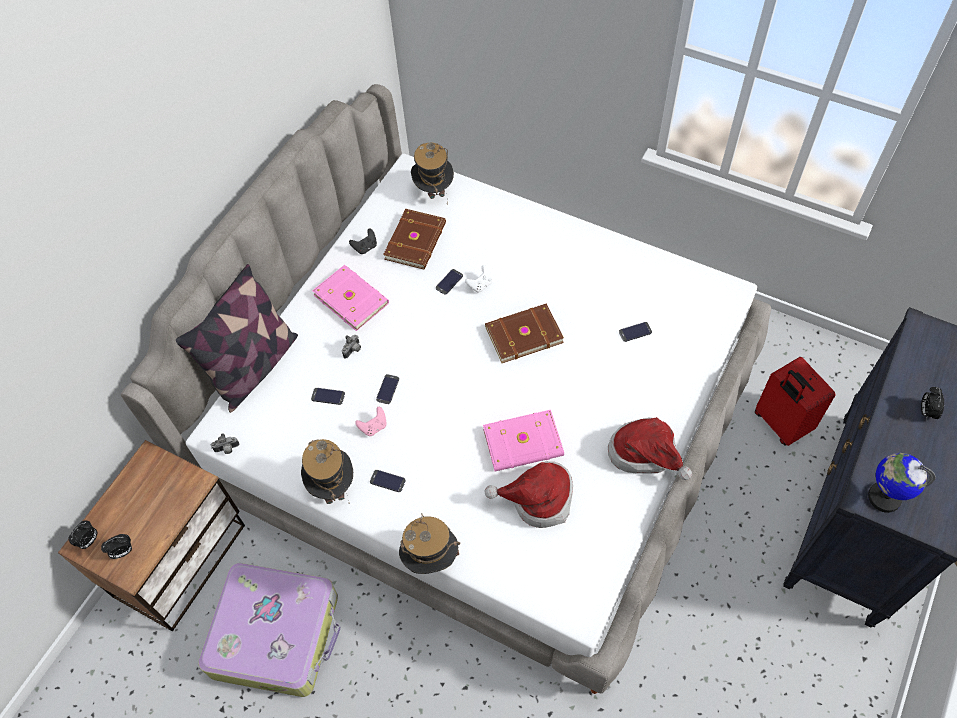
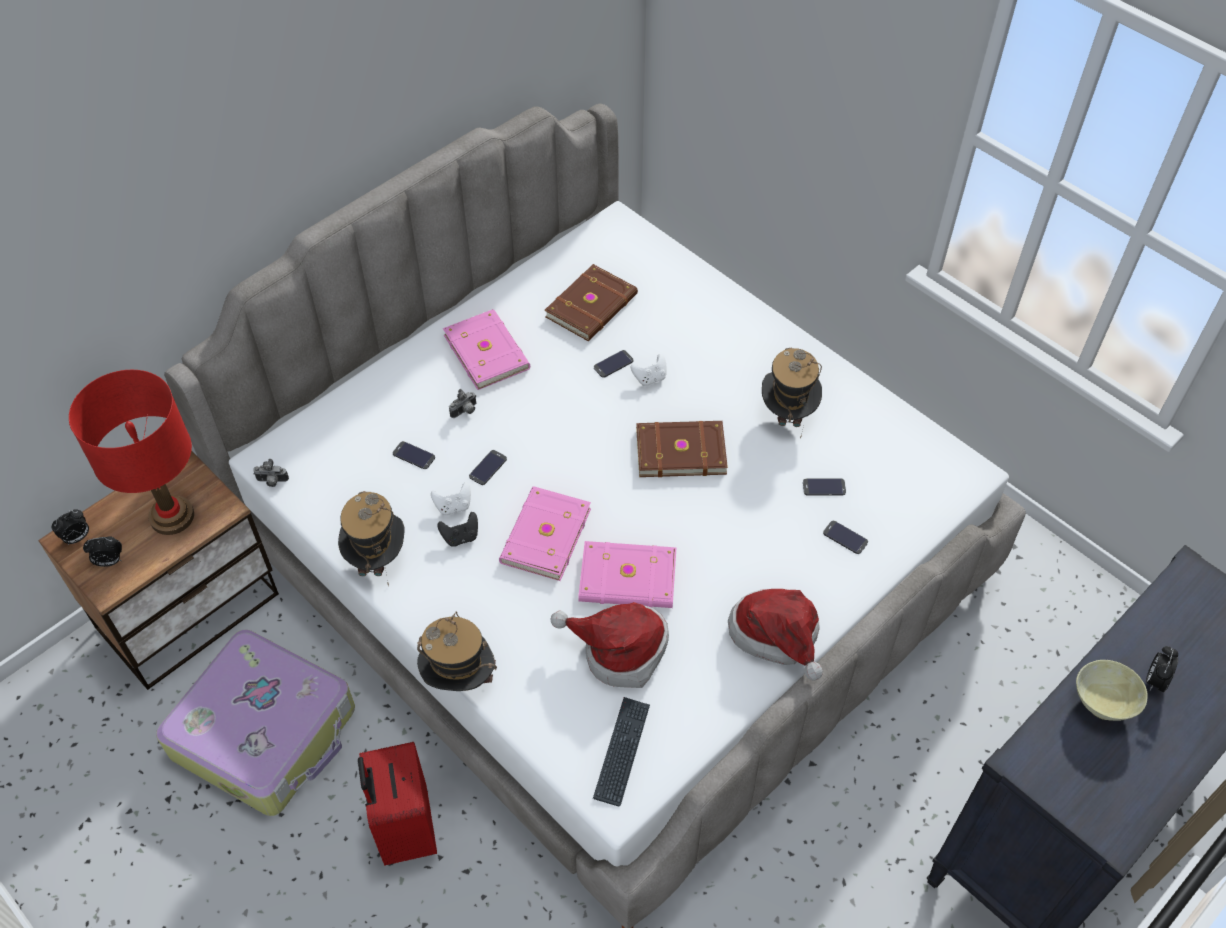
camera: 15 degrees right, 5 degrees down
(159, 500) = (172, 517): none -> red table lamp
(254, 367) = (341, 398): pillow -> none
(365, 247) = (528, 297): black game controller -> black game controller (460, 537)
(374, 427) = (453, 506): pink game controller -> white game controller
(387, 481) = (444, 573): phone -> phone (845, 537)
(434, 191) = (638, 253): hat -> hat (787, 414)
(449, 429) = (543, 536): none -> pink book
(569, 574) = (622, 751): none -> keyboard
(780, 423) = (1002, 675): red suitcase -> red suitcase (405, 830)
(884, 497) = (1051, 768): globe -> none
(899, 438) = (1103, 702): none -> beige bowl

